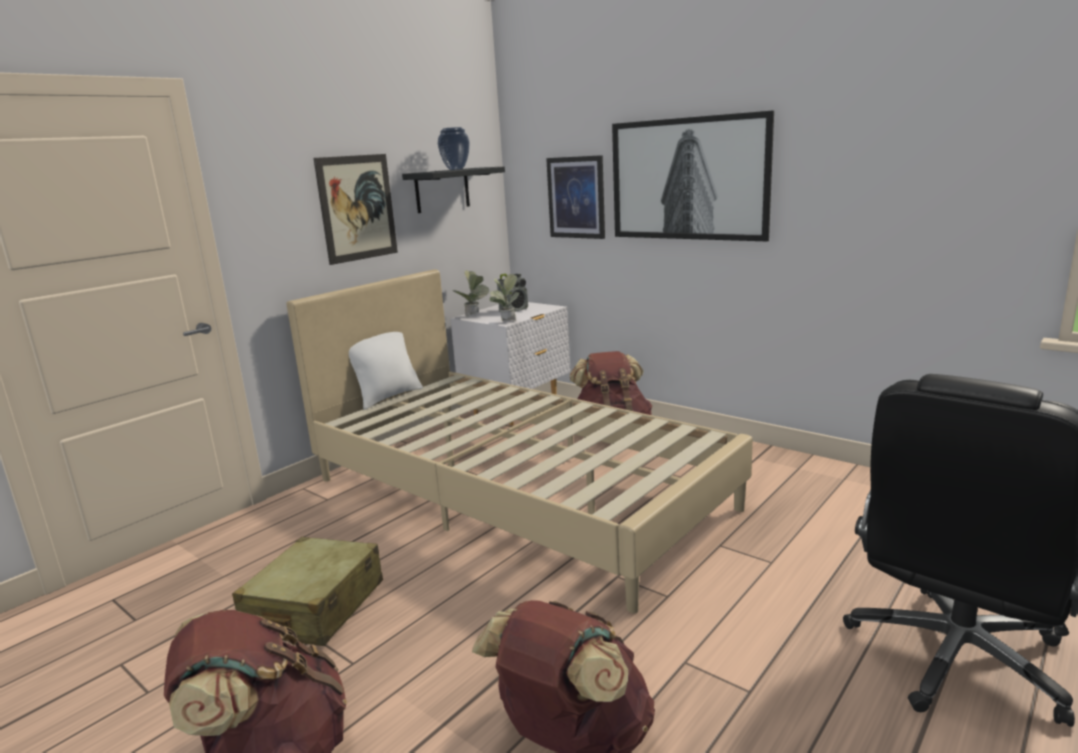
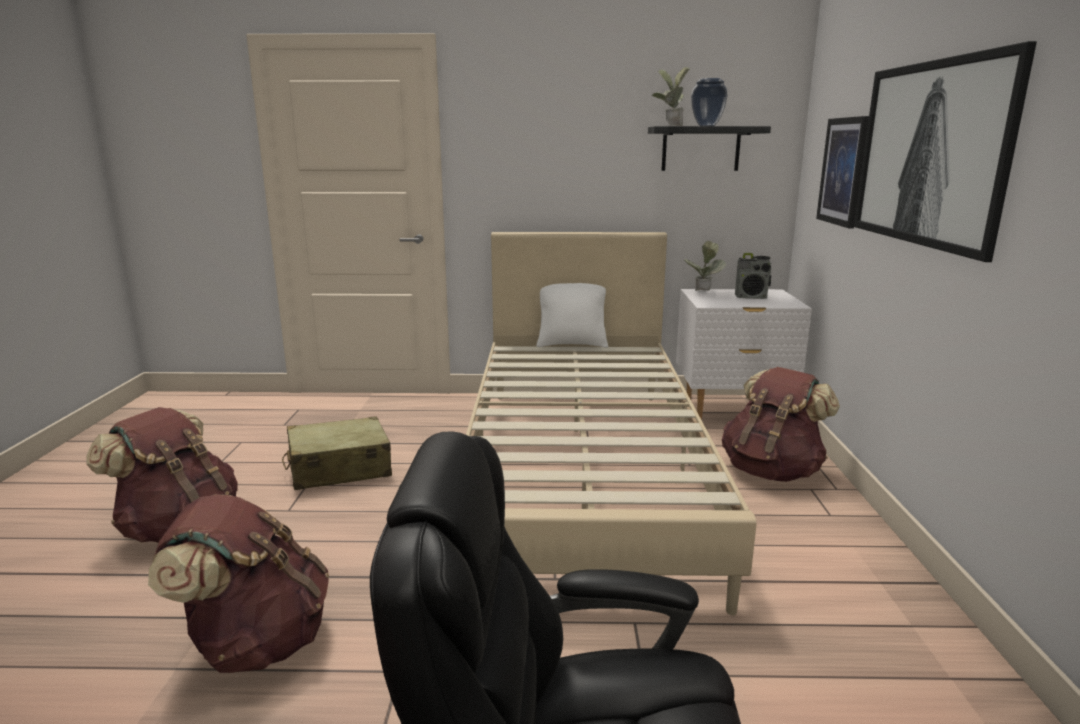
camera: 50 degrees right, 0 degrees up
(357, 208) = (586, 157): picture -> none
(506, 322) = (708, 304): potted plant -> potted plant (669, 126)

